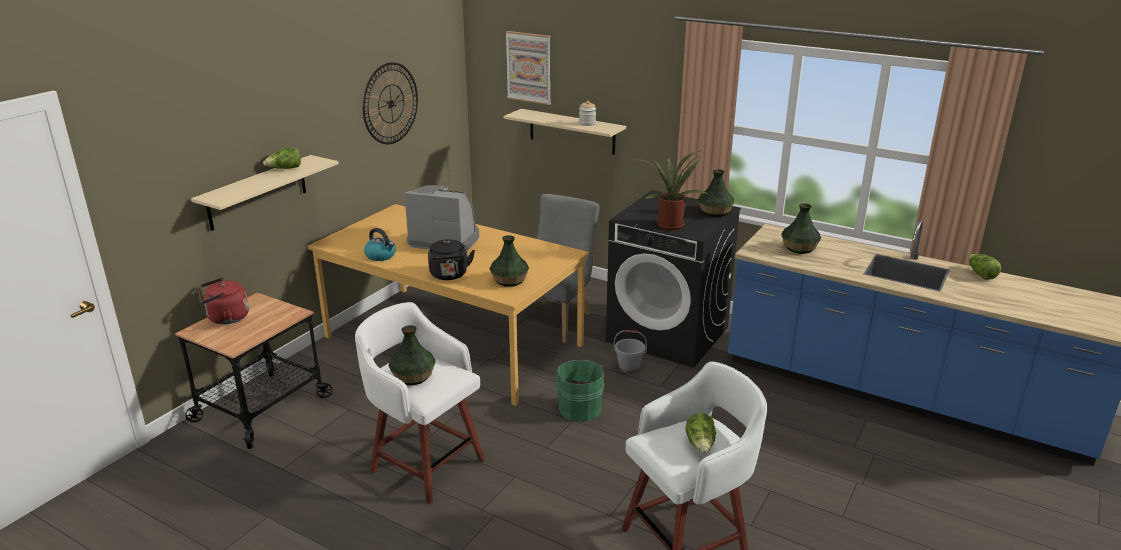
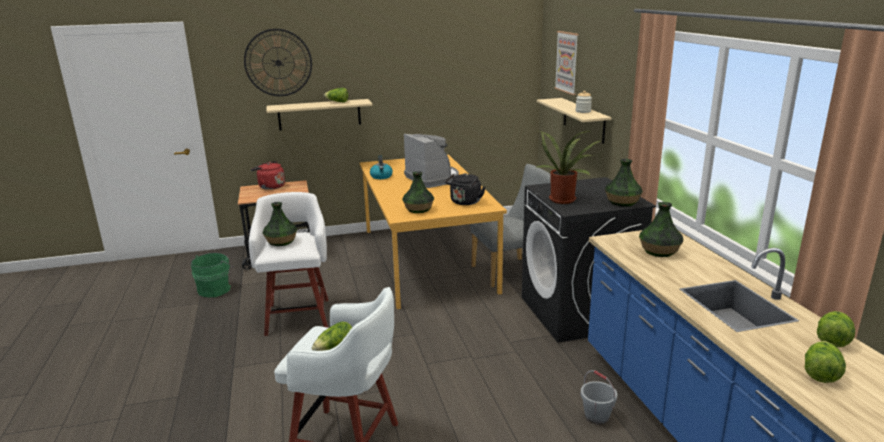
camera: 45 degrees right, 5 degrees down
(390, 103) = (451, 76): wall clock -> wall clock (278, 63)
(449, 275) = (392, 196): black kettle -> black kettle (465, 202)
(579, 407) = (431, 328): green bucket -> green bucket (216, 289)
(629, 368) = (508, 321): grey bucket -> grey bucket (597, 416)
(1010, 298) = (820, 372): none -> lettuce

